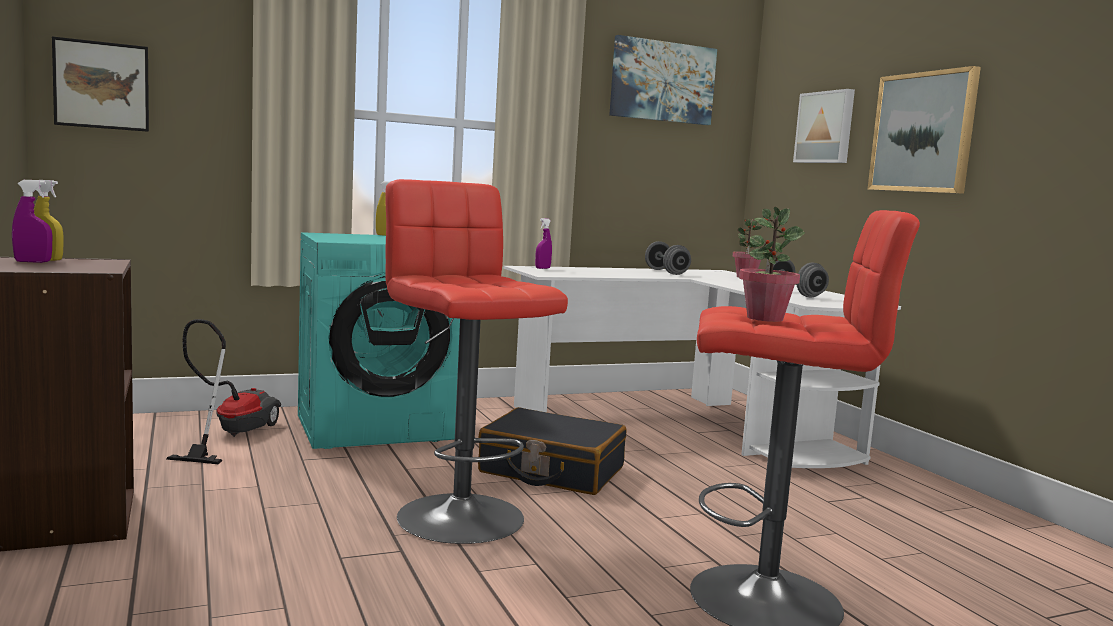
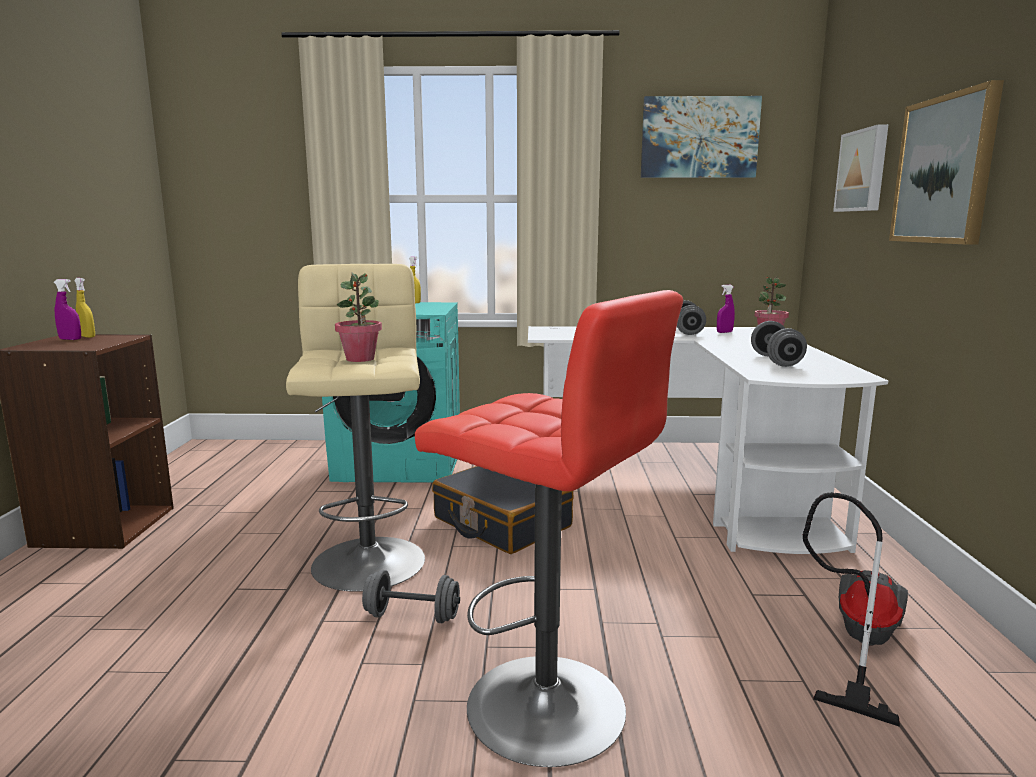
camera: 25 degrees right, 5 degrees up
(101, 85) = (209, 194): picture -> none
(230, 435) = (292, 463): vacuum cleaner -> vacuum cleaner (856, 641)
(461, 517) = (370, 562): red stool -> beige stool
(542, 268) = (557, 329): purple spray bottle -> purple spray bottle (724, 332)
(565, 555) = (412, 616): none -> grey dumbbell
(765, 318) = (517, 415): potted plant -> potted plant (360, 359)

